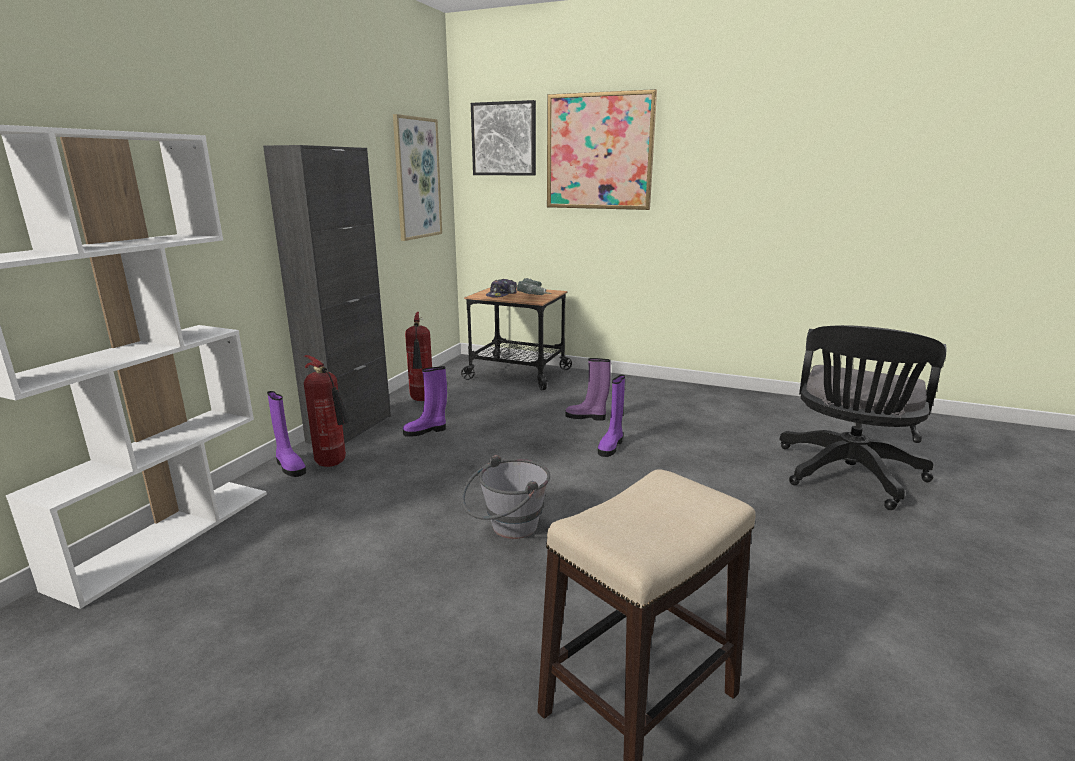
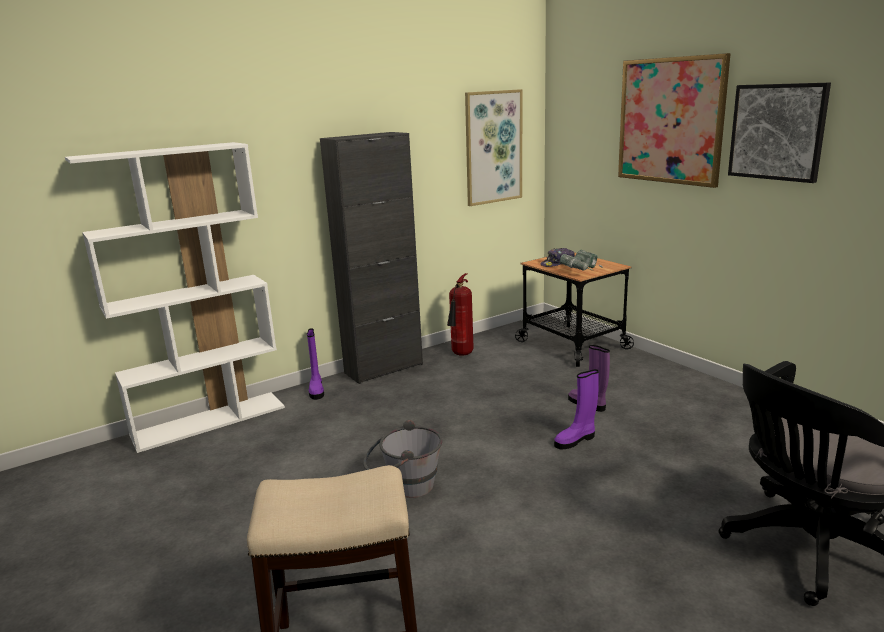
camera: 35 degrees right, 0 degrees up
(334, 464) = (345, 396): fire extinguisher -> none
(426, 431) = (435, 384): purple boot -> none
(504, 139) = (586, 105): picture -> picture (777, 132)

